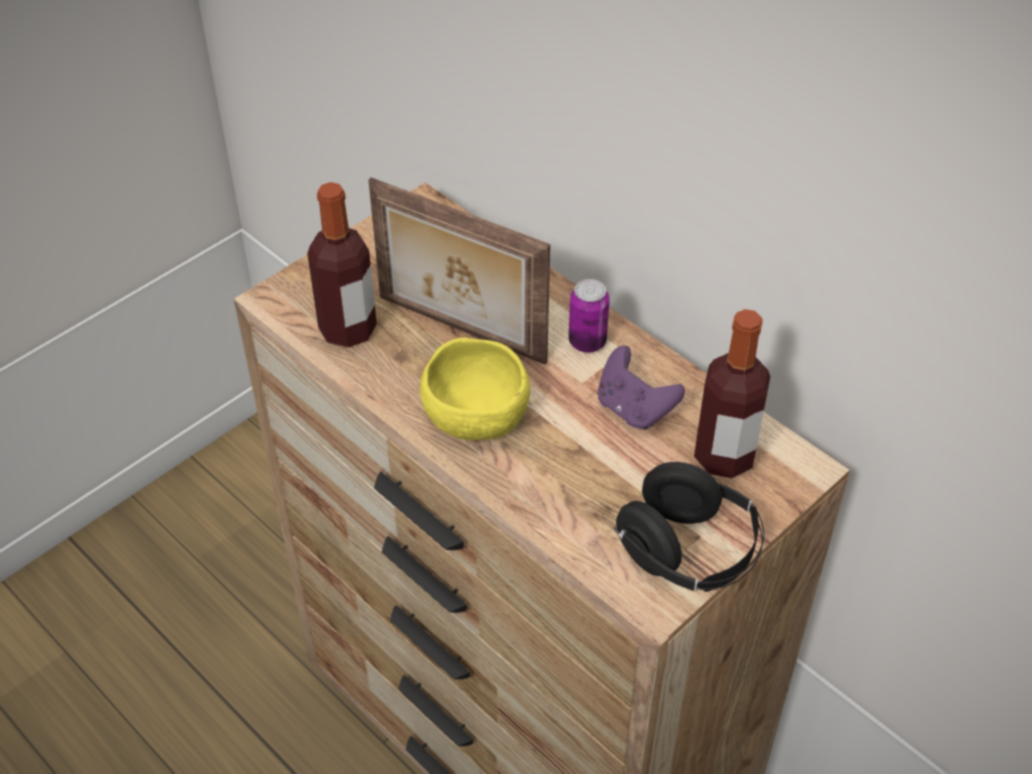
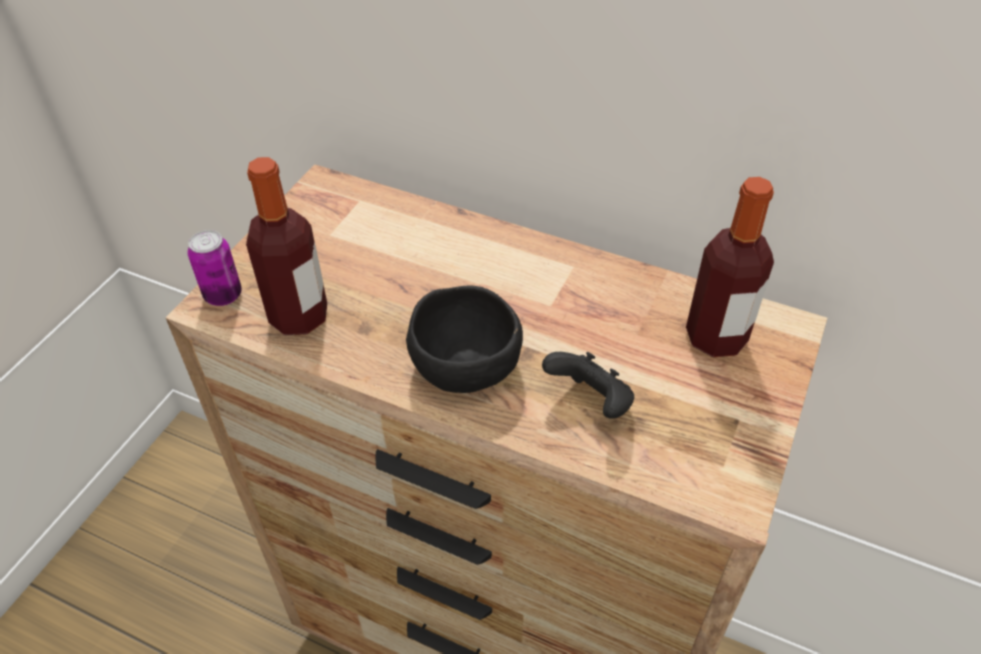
camera: 20 degrees left, 0 degrees up
(460, 331) = (411, 289): picture frame -> none
(477, 415) = (468, 364): yellow bowl -> black bowl
(572, 480) = (591, 401): none -> black game controller
(587, 342) = (536, 267): can -> can (223, 295)
(634, 409) = (611, 316): purple game controller -> none
(688, 553) = (737, 440): black headphones -> none

